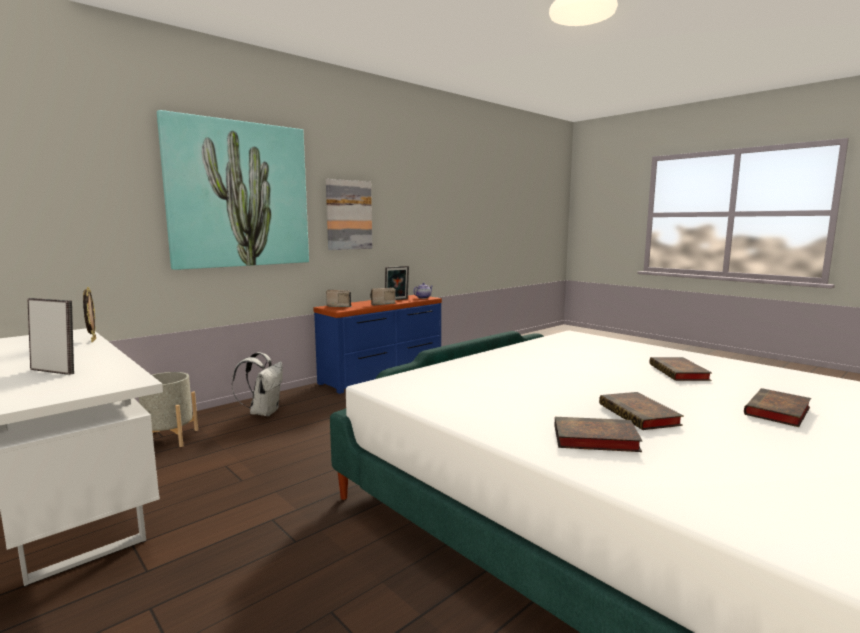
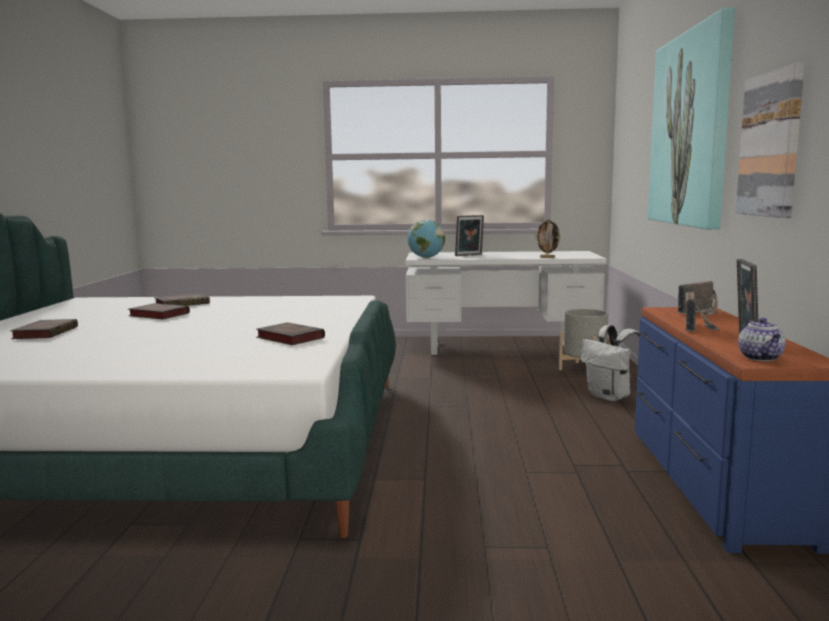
camera: 135 degrees right, 0 degrees up
(114, 381) = (426, 257): none -> globe
(680, 373) = (119, 346): book -> book (288, 338)

